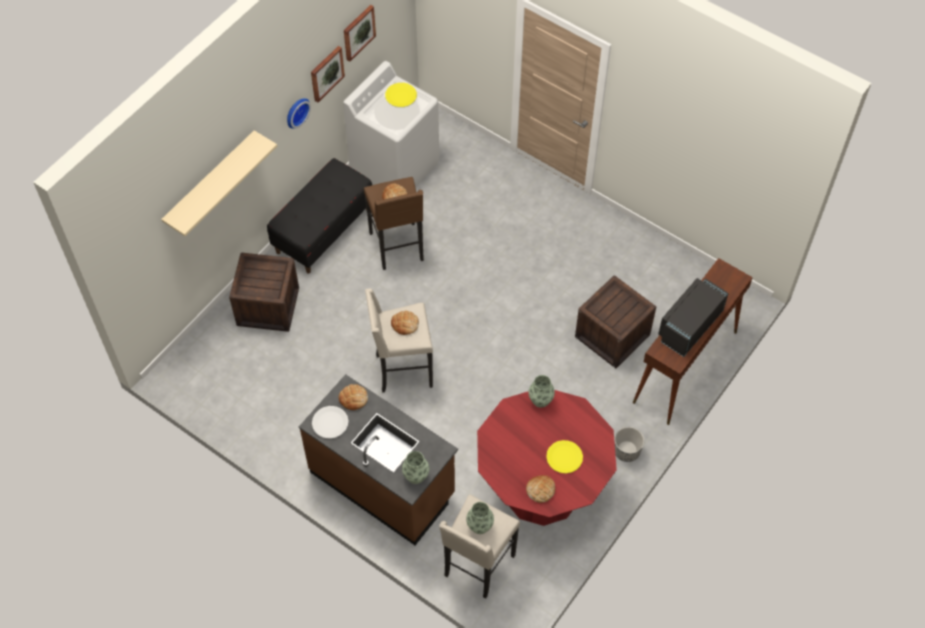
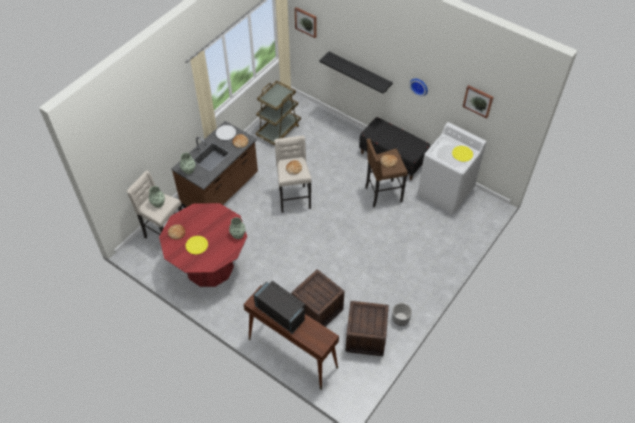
camera: 90 degrees right, 5 degrees down
(210, 182) = (356, 48): beige shelf -> none
(224, 206) = (359, 72): none -> black shelf
(244, 397) = (278, 130): none -> brown cart
(268, 306) = (337, 136): crate -> crate (365, 337)
(326, 73) = (447, 93): picture -> picture (306, 22)
(627, 451) = (231, 314): planter -> planter (400, 319)

